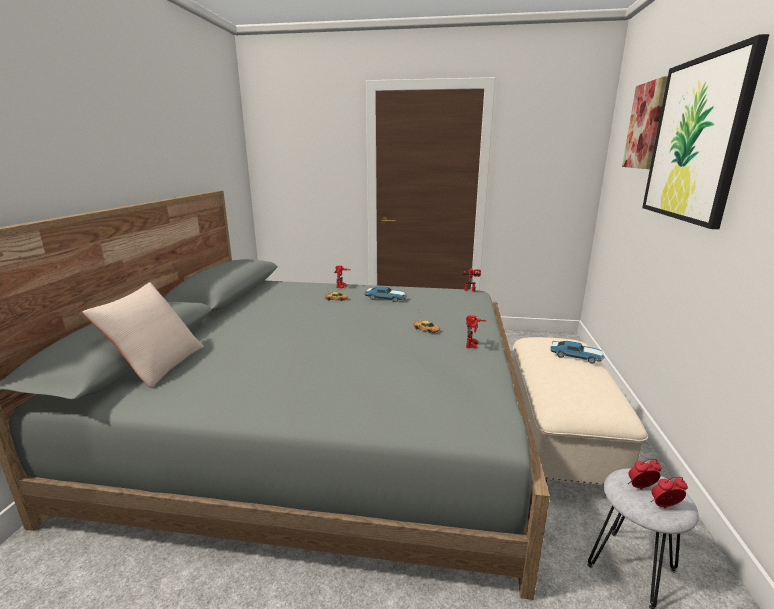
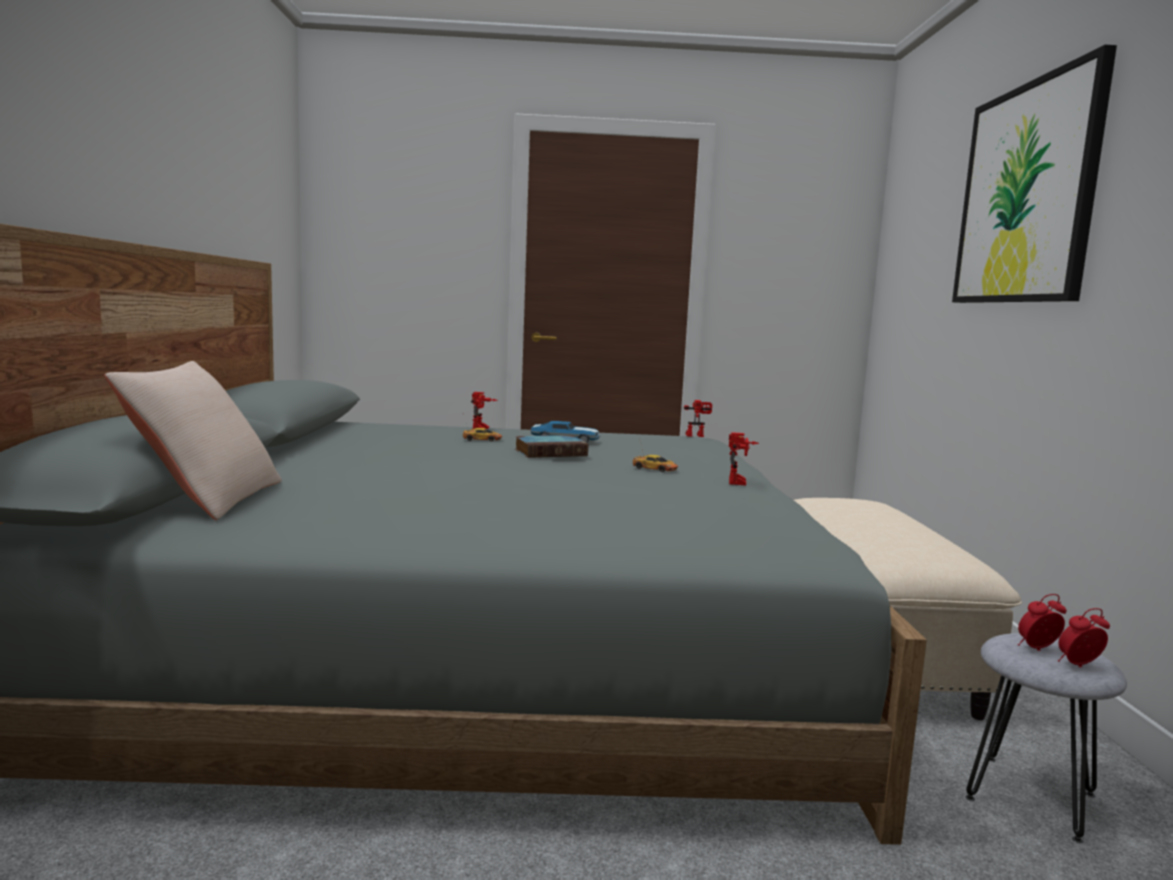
camera: 10 degrees left, 10 degrees down
(371, 312) = (552, 452): none -> book
(576, 356) = (886, 513): toy car -> none
(645, 126) = (942, 192): picture -> none

